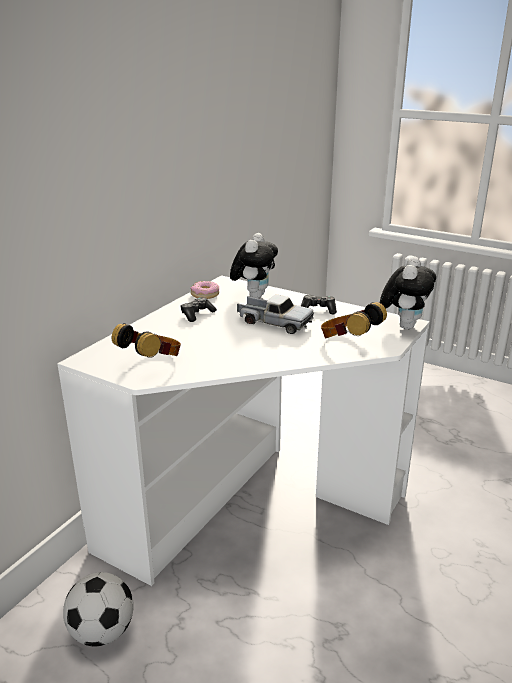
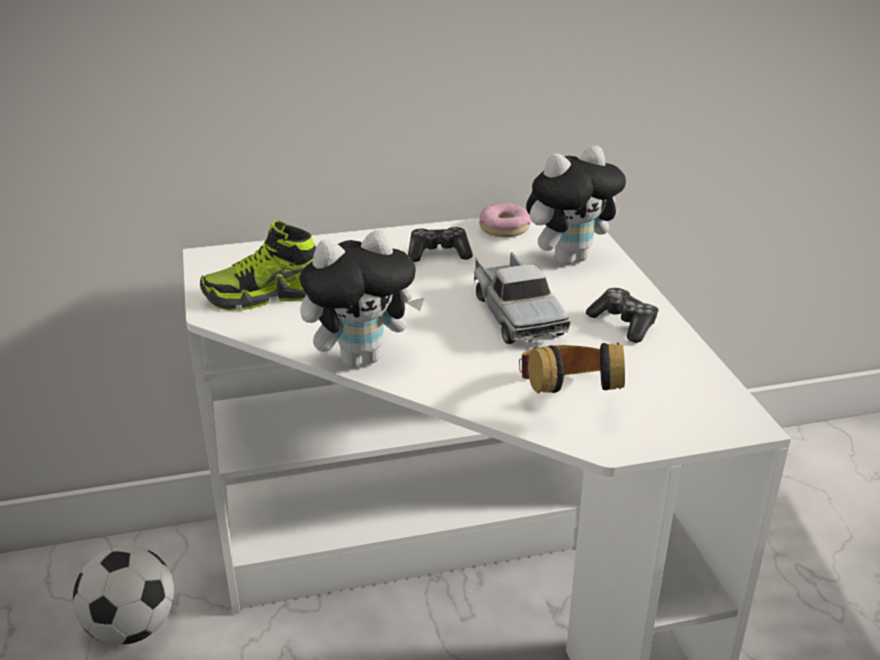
camera: 45 degrees right, 5 degrees up
(152, 362) = (266, 296): headphones -> shoe
(404, 325) = (720, 421): plush toy -> plush toy (361, 357)

